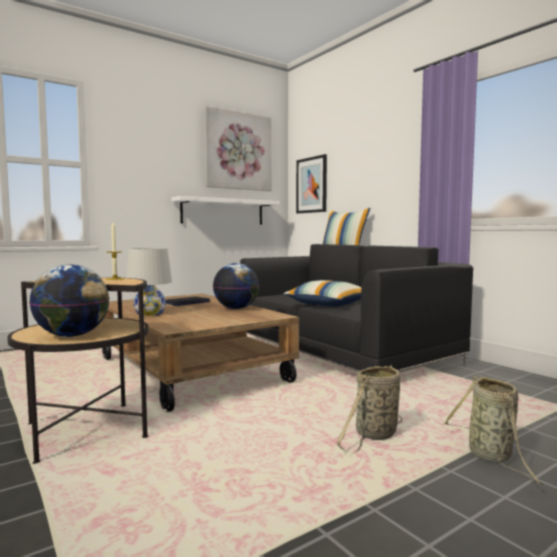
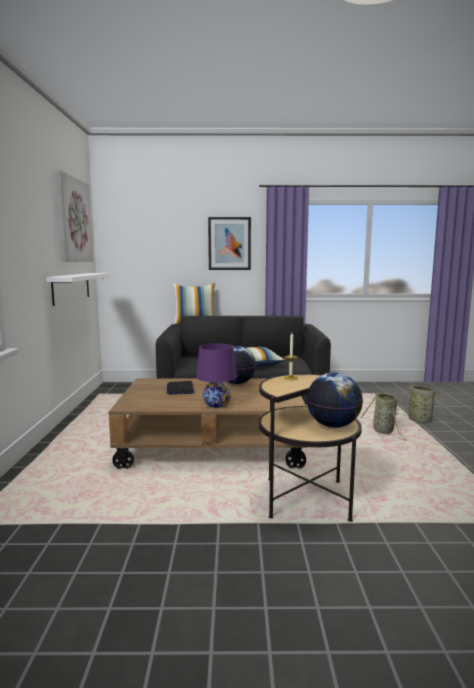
camera: 55 degrees left, 5 degrees up
(150, 313) = (217, 404): white table lamp -> purple table lamp
(311, 185) = (134, 257): picture -> picture (229, 243)

